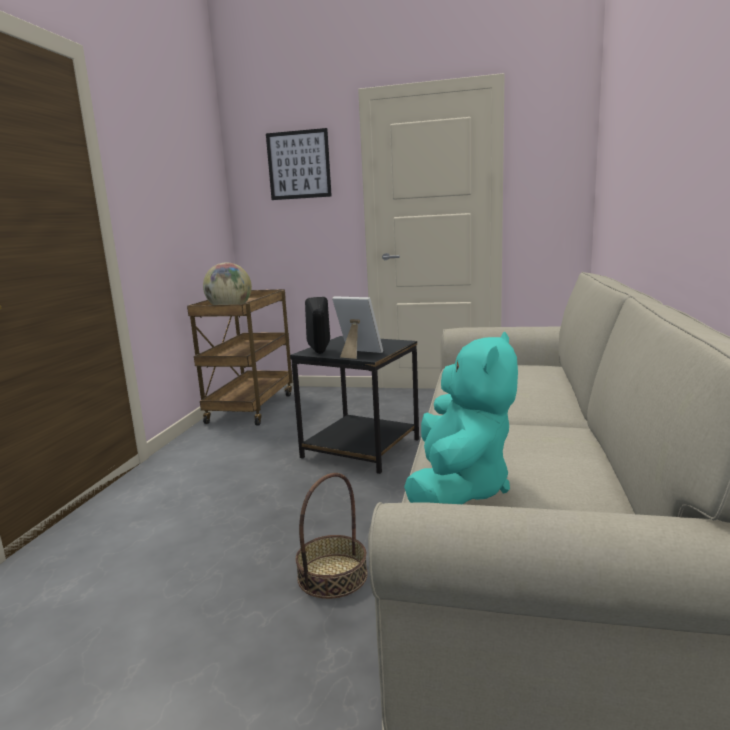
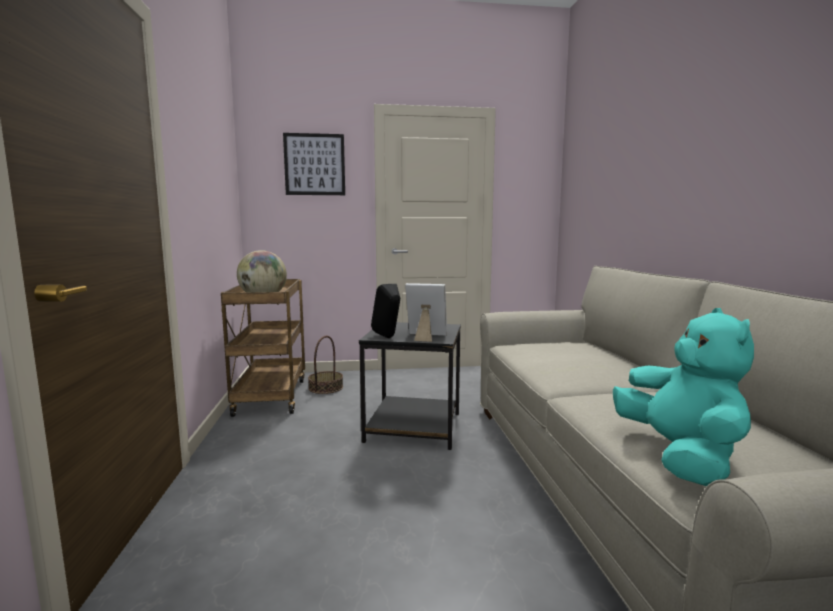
camera: 20 degrees left, 5 degrees down
(332, 576) = (493, 561): basket -> basket (326, 388)

